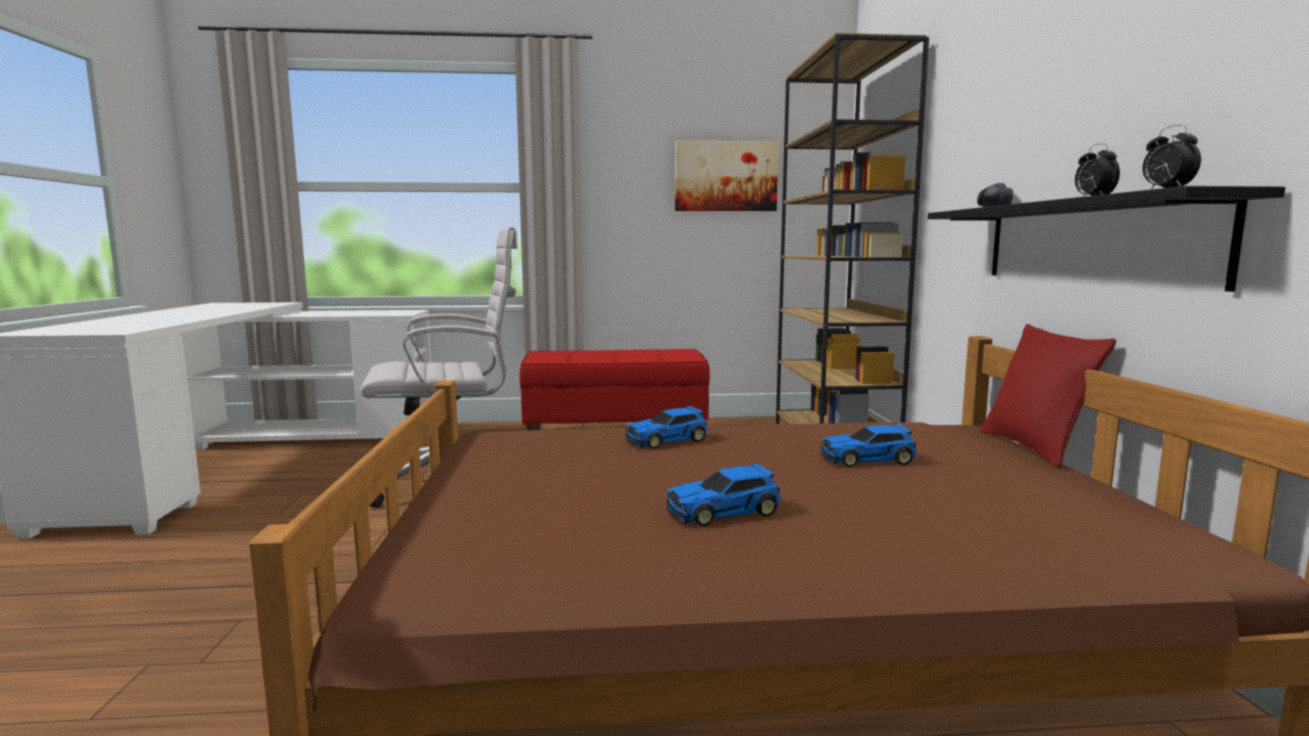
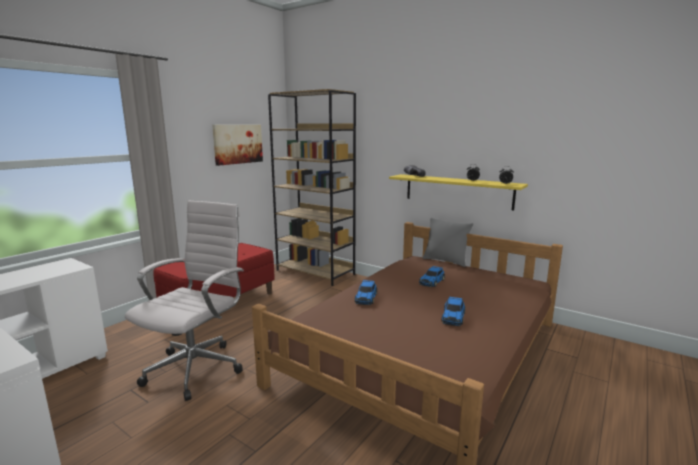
camera: 50 degrees left, 5 degrees up
(1033, 448) = (445, 261): red pillow -> grey pillow
(1090, 242) = (457, 191): black shelf -> yellow shelf

